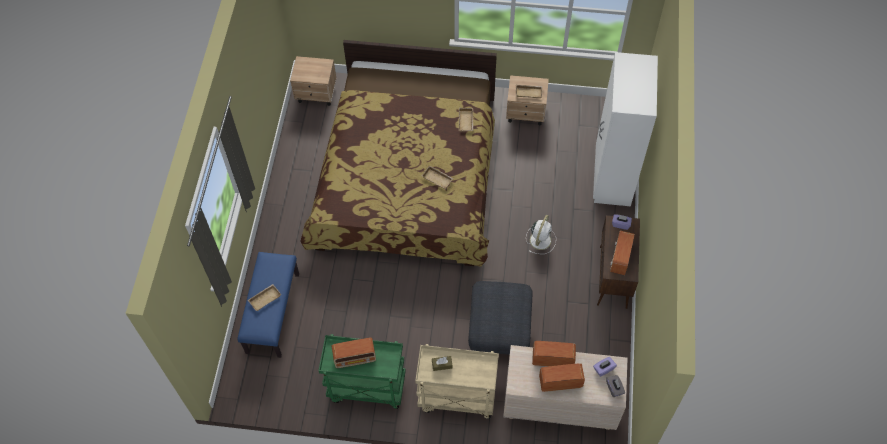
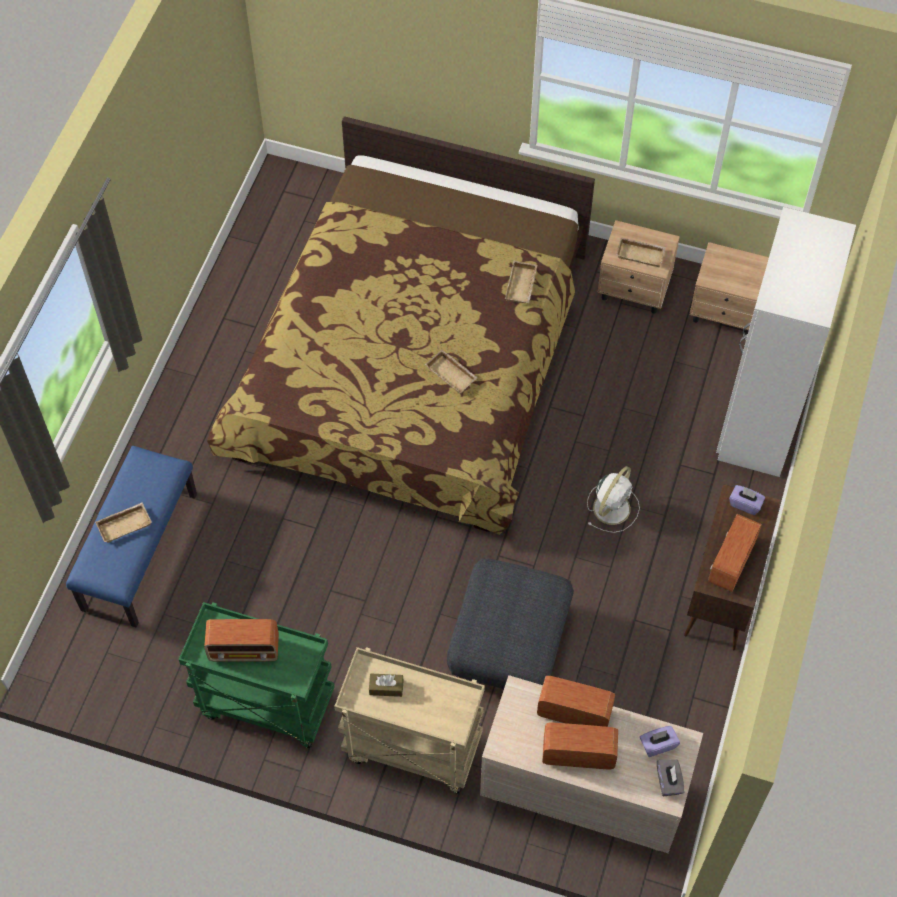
camera: 10 degrees right, 0 degrees up
(317, 94) = (292, 201): beige nightstand -> beige nightstand (726, 312)

